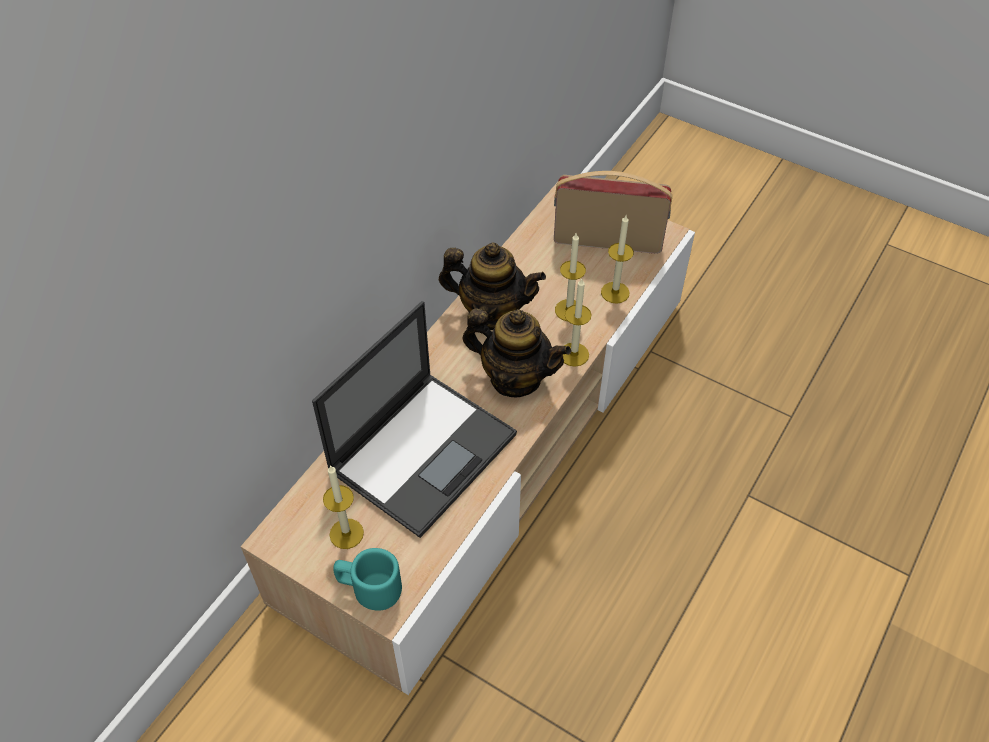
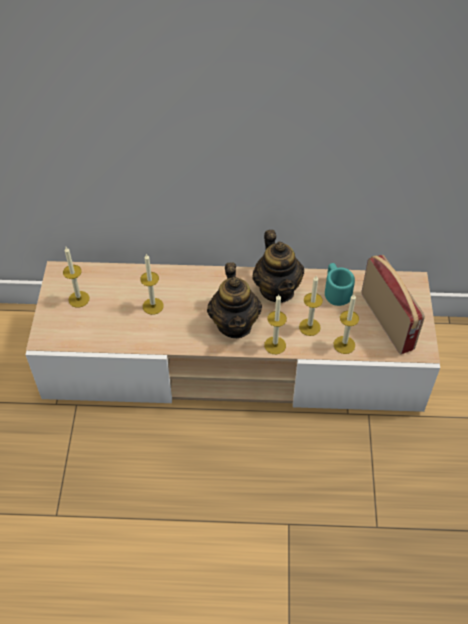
camera: 60 degrees right, 0 degrees up
(369, 587) = (51, 325): turquoise mug -> turquoise mug (336, 291)
(424, 451) = (153, 306): laptop -> candle

